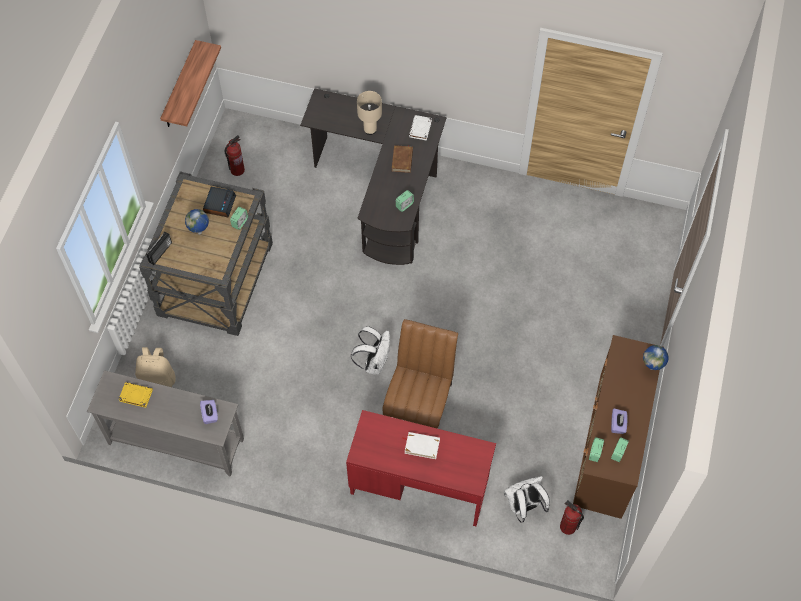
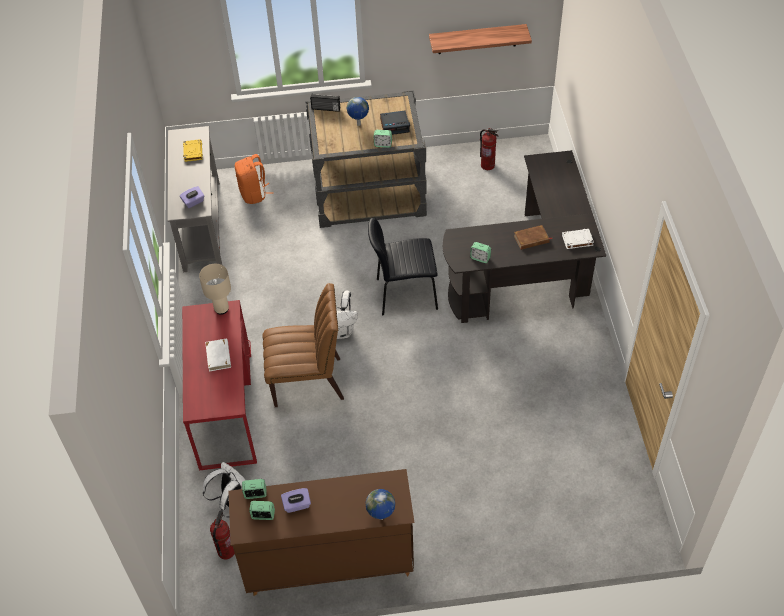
camera: 70 degrees right, 10 degrees down
(158, 380) = (254, 194): beige backpack -> orange backpack
(357, 295) = (404, 294): none -> black chair
(370, 129) = (551, 204): beige table lamp -> beige table lamp (222, 309)

